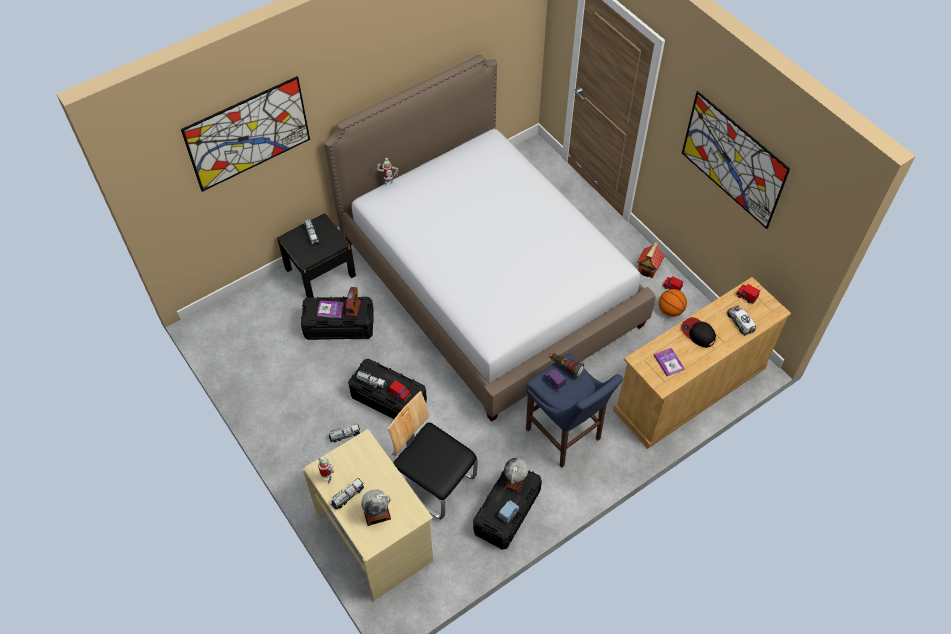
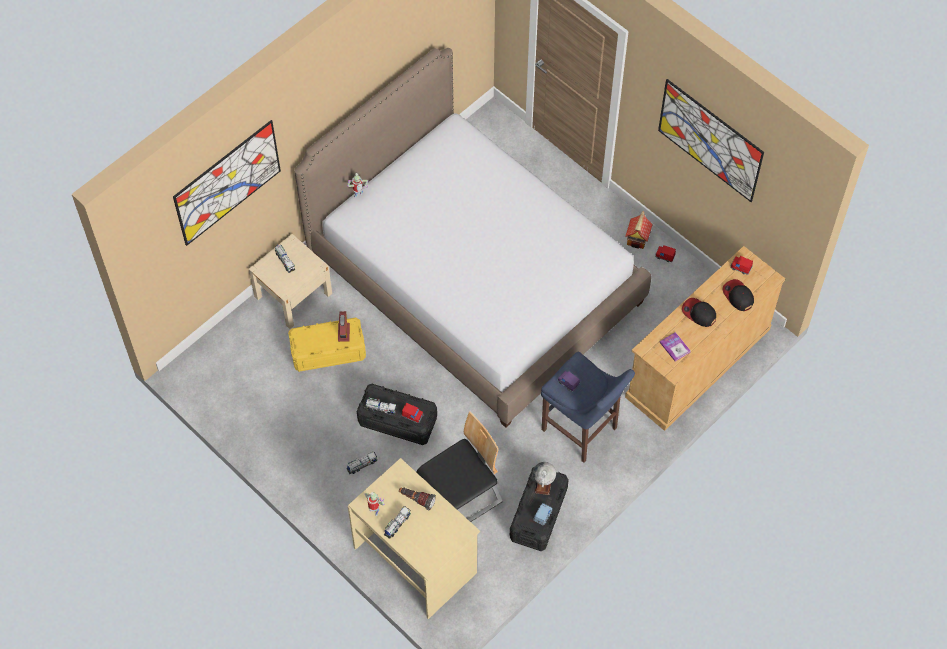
camera: 10 degrees left, 5 degrees up
(320, 272) = (293, 295): black nightstand -> beige nightstand
(330, 309) = (320, 337): book -> none
(339, 326) = (328, 351): black storage box -> yellow storage box
(377, 515) = (428, 537): globe -> none
(433, 481) = (461, 497): chair -> chair turned 120 degrees clockwise
(564, 367) = (575, 367): flashlight -> flashlight (416, 500)
(670, 310) = (667, 282): basketball -> none
(740, 323) = (738, 296): toy truck -> cap

